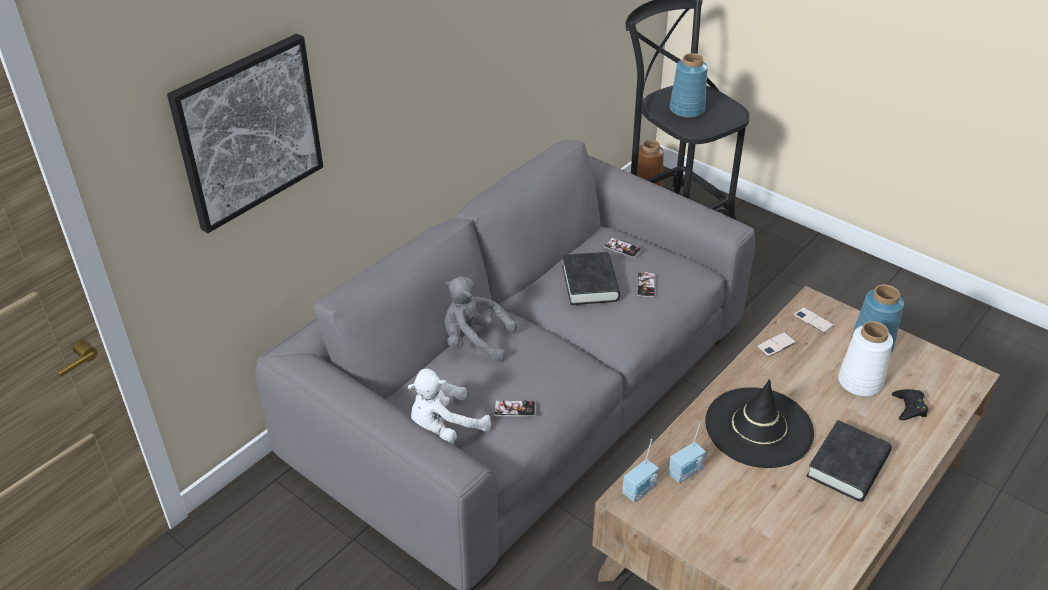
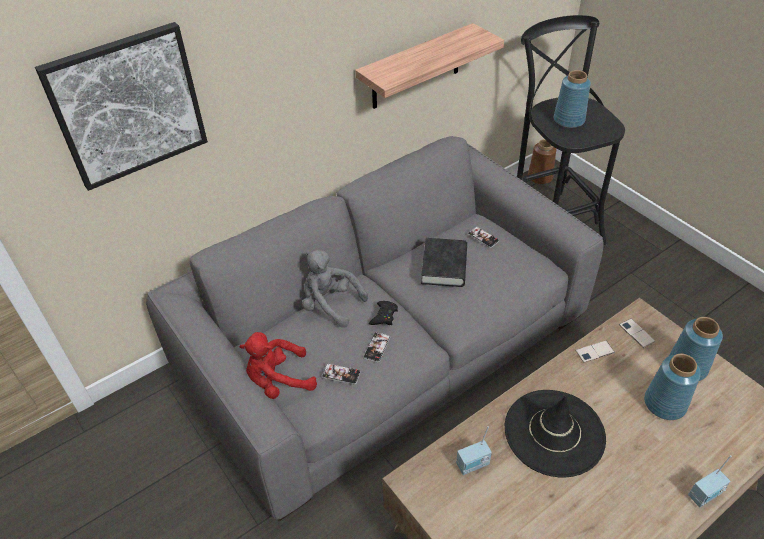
camera: 15 degrees right, 5 degrees up
(444, 429) = (278, 381): white plush toy -> red plush toy
(519, 66) = (416, 67): none -> shelf
(640, 490) = (426, 475): radio -> radio (705, 495)
(646, 285) = (492, 275): phone -> phone (377, 347)
(847, 466) = (629, 489): black book -> none
(860, 383) = (665, 404): white vase -> blue vase
(909, 407) = (707, 439): black game controller -> black game controller (384, 316)

